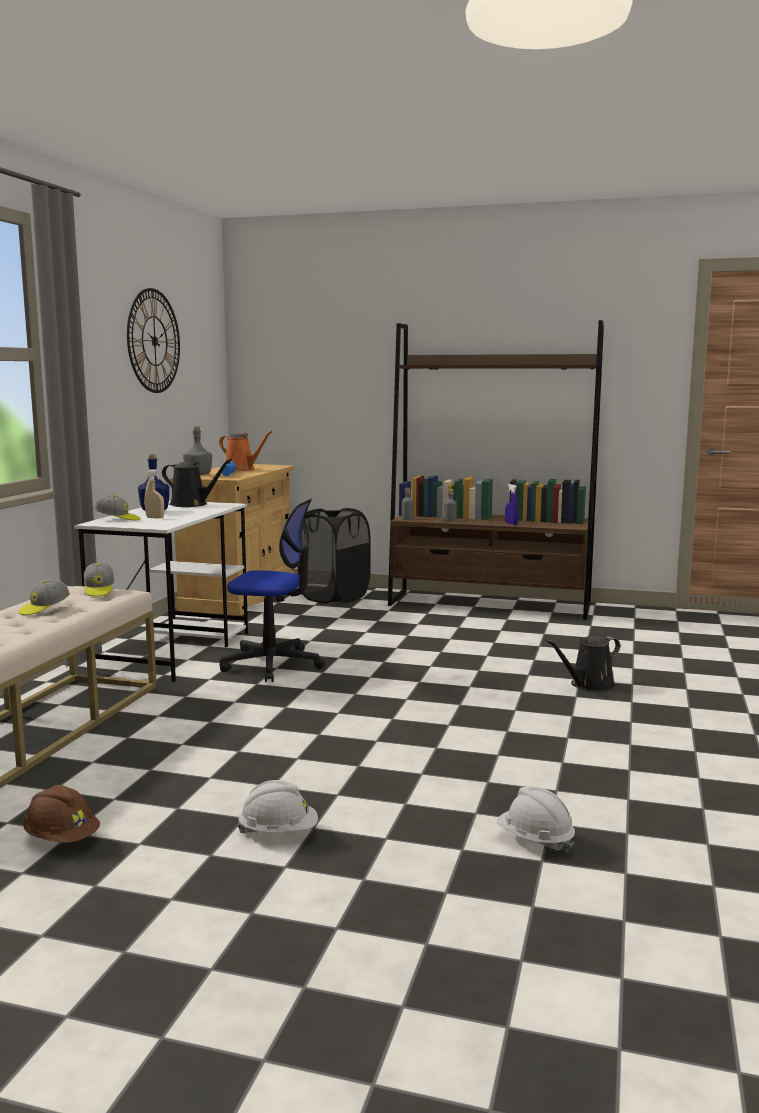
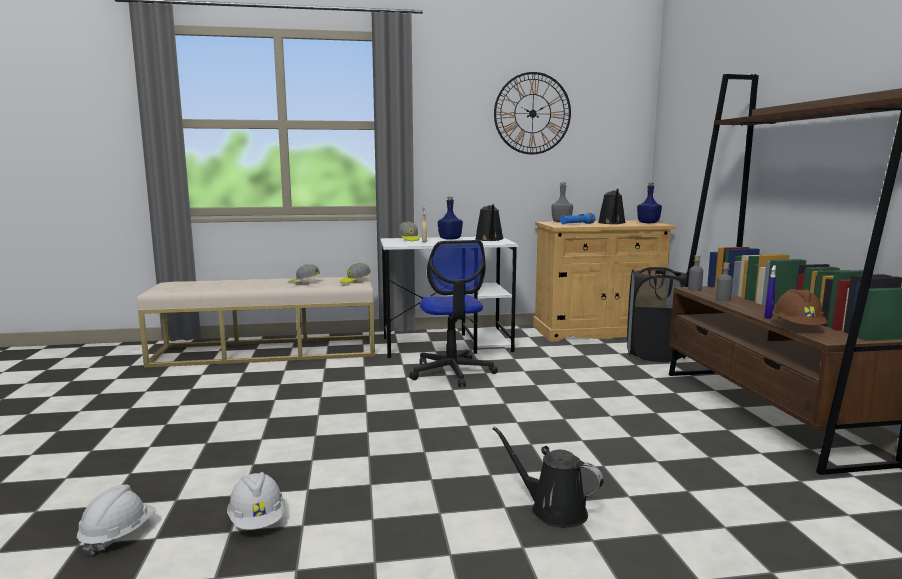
camera: 65 degrees right, 0 degrees up
(62, 839) = (137, 391): brown hard hat -> brown hard hat (797, 328)
(241, 469) = (612, 223): orange watering can -> black watering can
(264, 466) = (648, 223): none -> blue bottle
(279, 832) = (142, 438): white hard hat -> white hard hat (257, 521)

